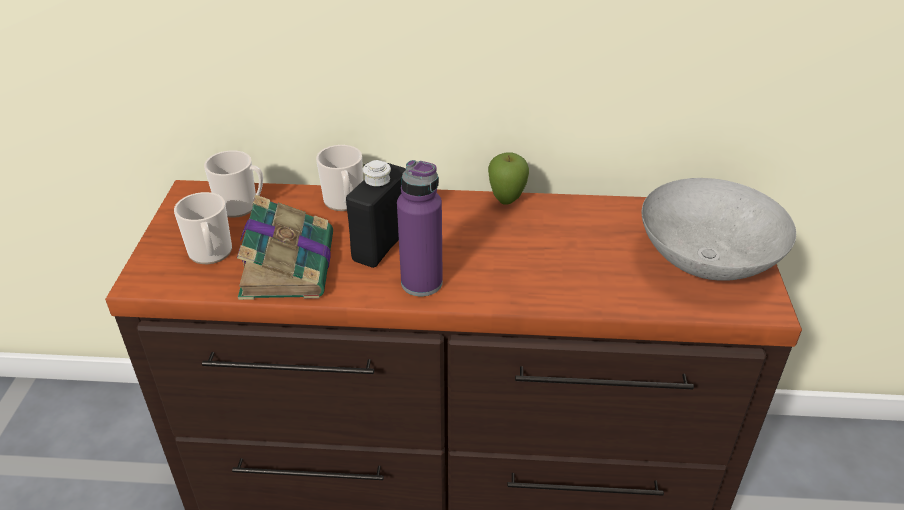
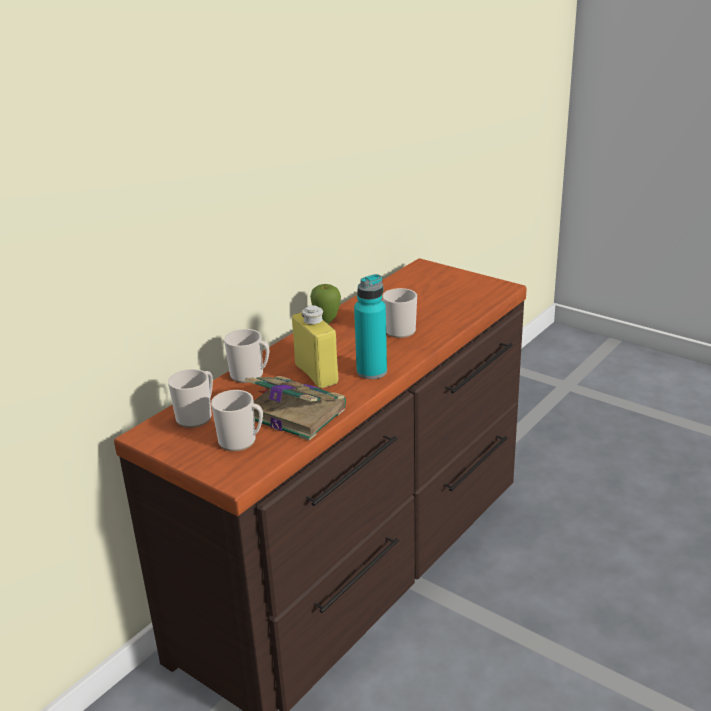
camera: 55 degrees left, 10 degrees down
(382, 245) = (316, 374): black bottle -> yellow bottle
(421, 283) = (371, 371): purple bottle -> turquoise bottle
(542, 261) = (398, 329): none -> mug
(703, 262) = (453, 288): grey bowl -> none

